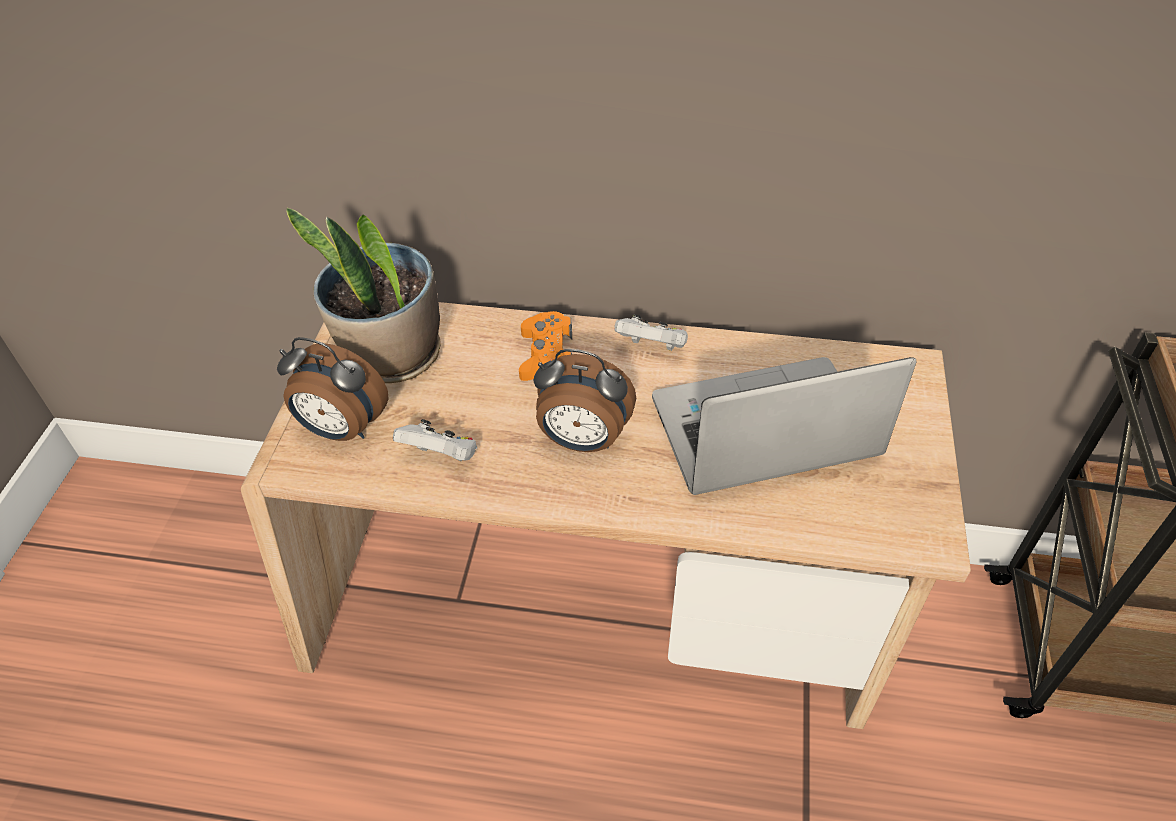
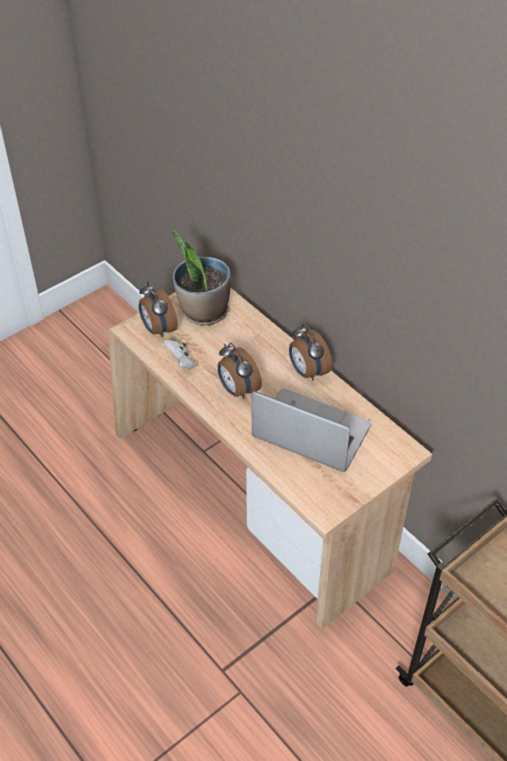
camera: 40 degrees right, 0 degrees up
(546, 355) = (262, 348): orange game controller -> none
(652, 347) = (307, 372): white game controller -> alarm clock

